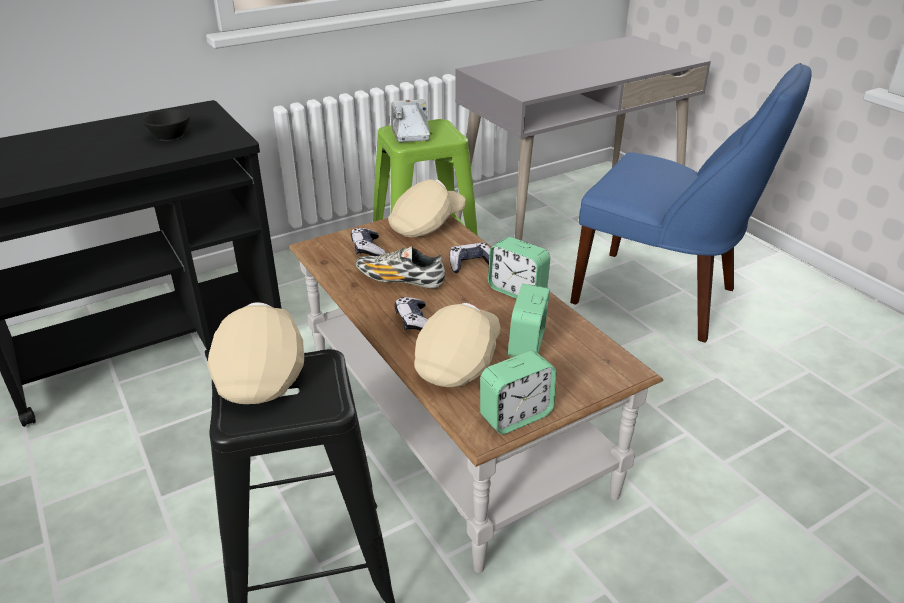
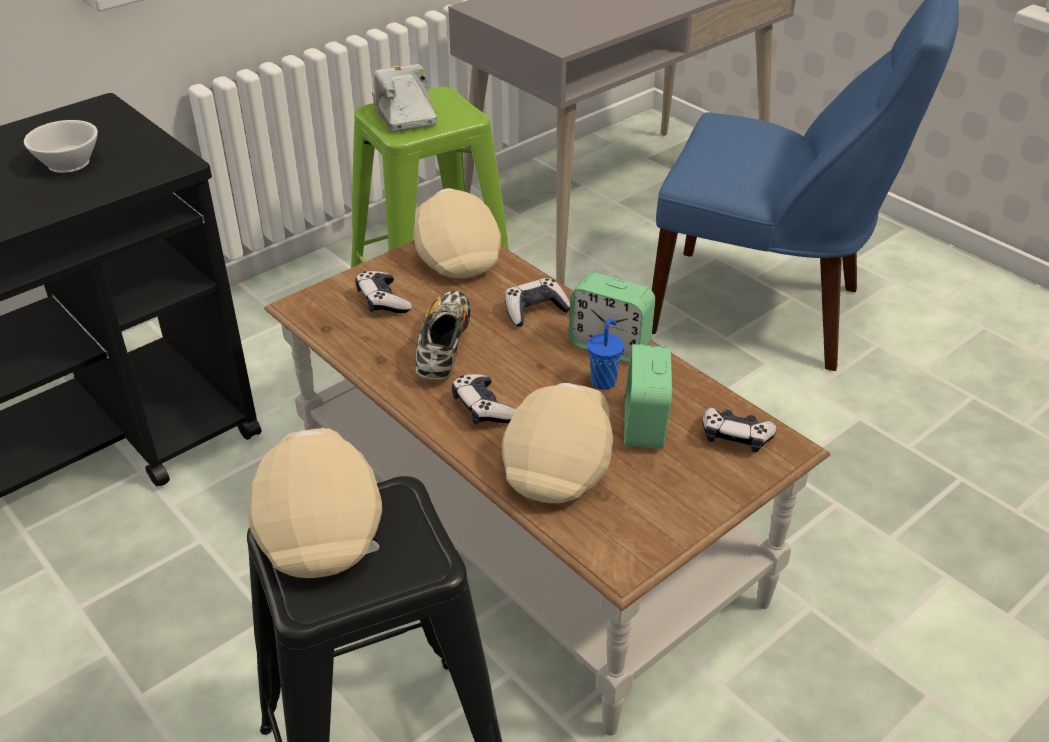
camera: 10 degrees left, 5 degrees up
(167, 136) = (64, 163): black cup -> white cup
(400, 281) = (444, 347): shoe -> shoe turned 90 degrees clockwise
(427, 225) = (456, 254): beige cap -> beige cap turned 60 degrees counterclockwise
(506, 313) = (604, 381): none -> blue cup
(516, 416) = (657, 532): alarm clock -> none
(593, 359) = (735, 437): none -> game controller

